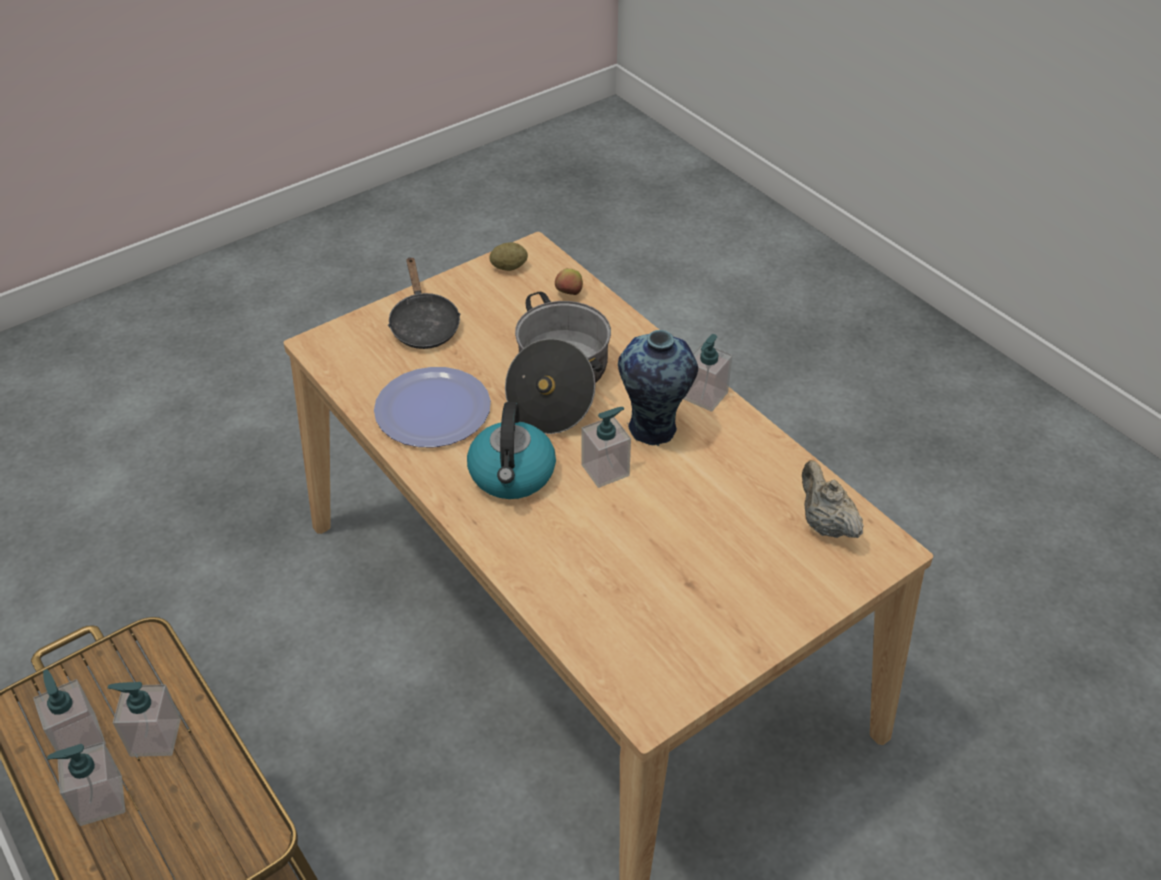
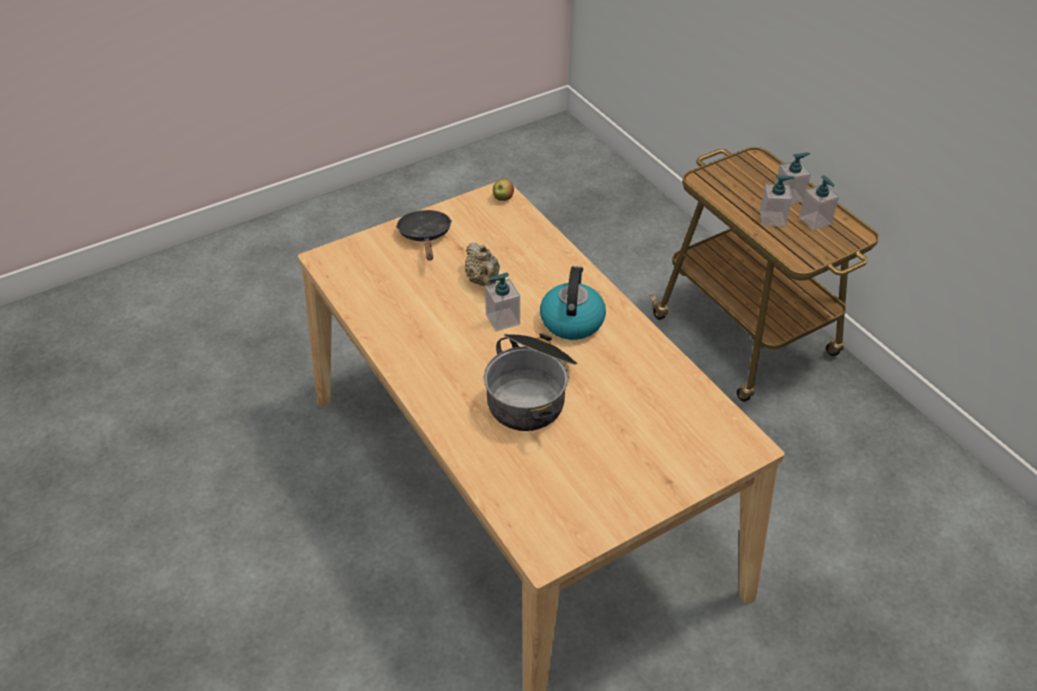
camera: 175 degrees left, 0 degrees up
(423, 325) = (654, 462): black frying pan -> black frying pan (425, 236)
(432, 409) = (637, 375): plate -> none
(509, 267) = (572, 531): potato -> none
(569, 294) = (511, 490): apple -> apple (503, 198)
(654, 430) = (459, 347): vase -> none
(705, 396) = (410, 373): soap dispenser -> none
(825, 524) = (358, 276): beige teapot -> beige teapot (483, 281)

